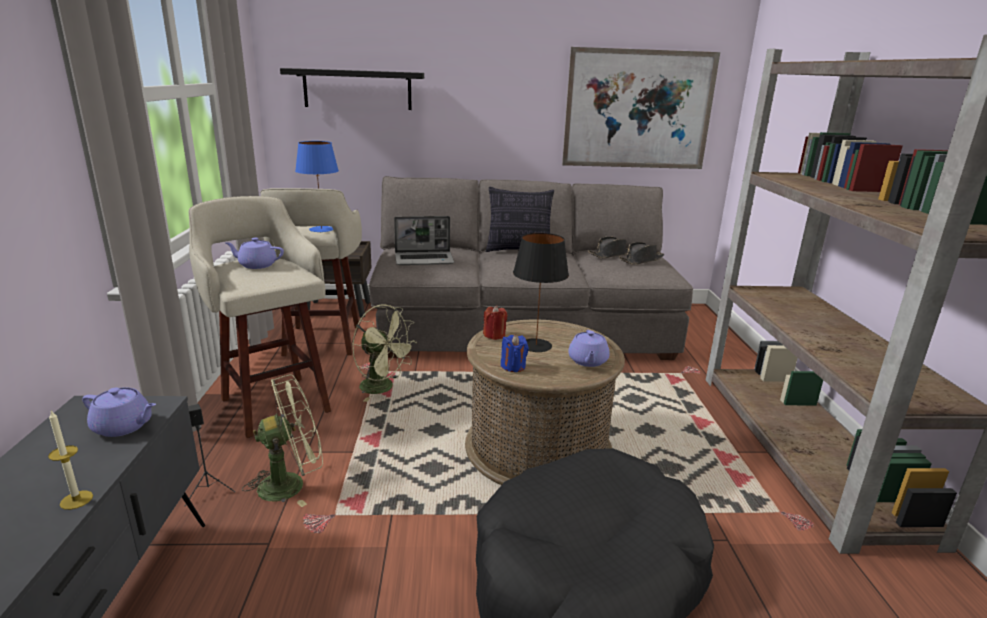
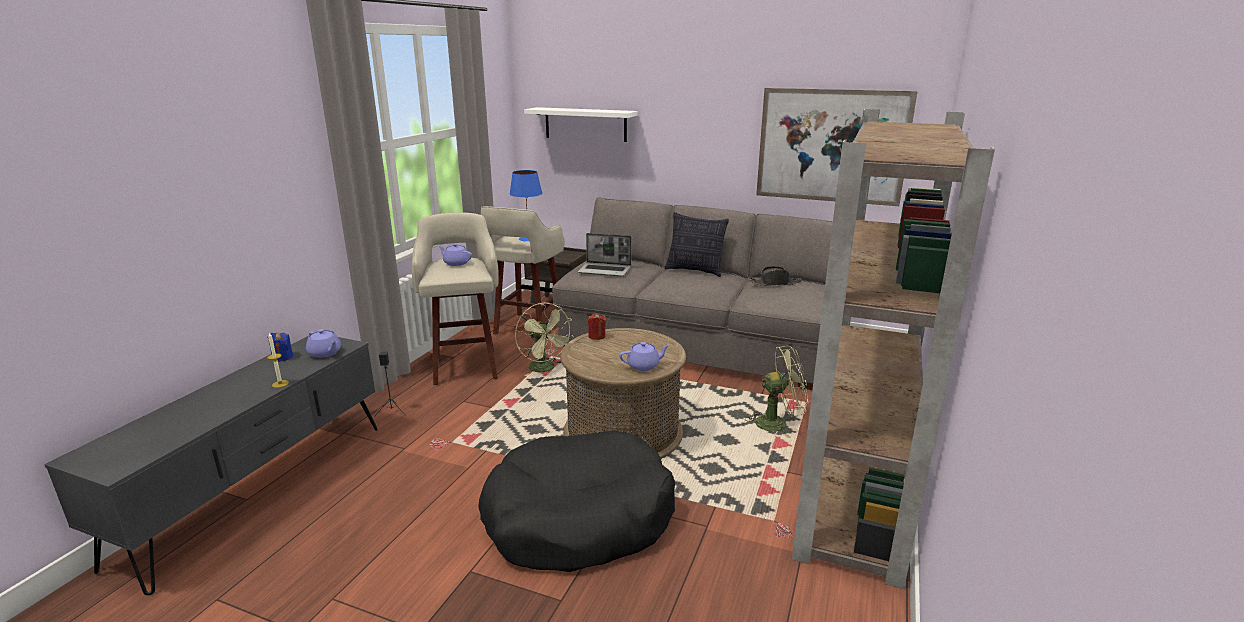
camera: 25 degrees right, 0 degrees up
(291, 483) = (440, 418): green fan -> green fan (778, 423)
(357, 89) = (585, 124): black shelf -> white shelf
(513, 366) = (584, 360): blue candle -> blue candle (282, 357)
(536, 345) = (619, 348): black table lamp -> none
(588, 361) = (644, 366): purple teapot -> purple teapot turned 135 degrees counterclockwise
(641, 260) = (796, 292): black hat -> none

